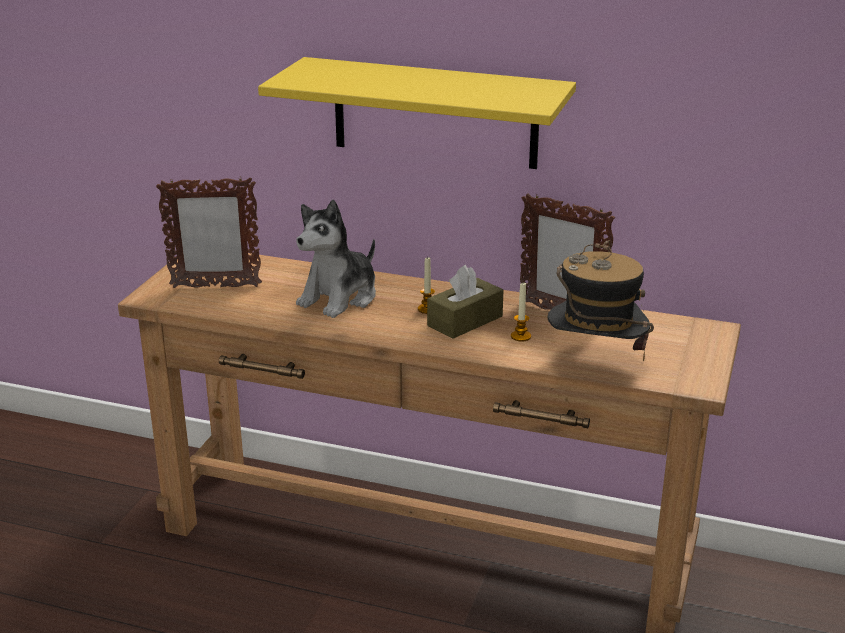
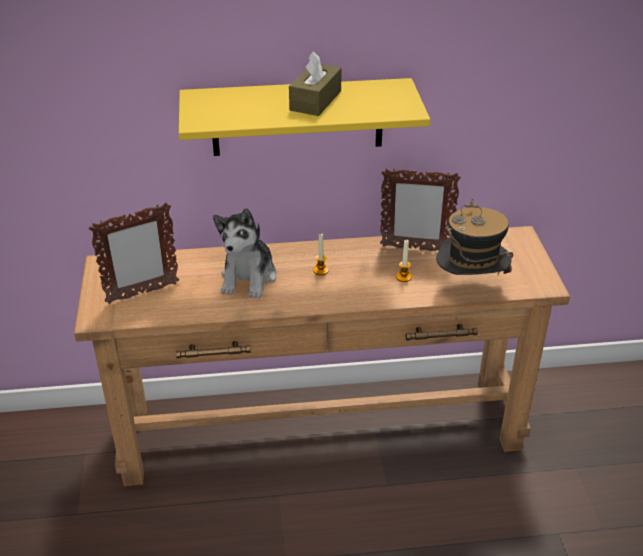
camera: 25 degrees left, 10 degrees up
(465, 321) = (355, 274): brown tissue box -> brown tissue box (315, 100)

